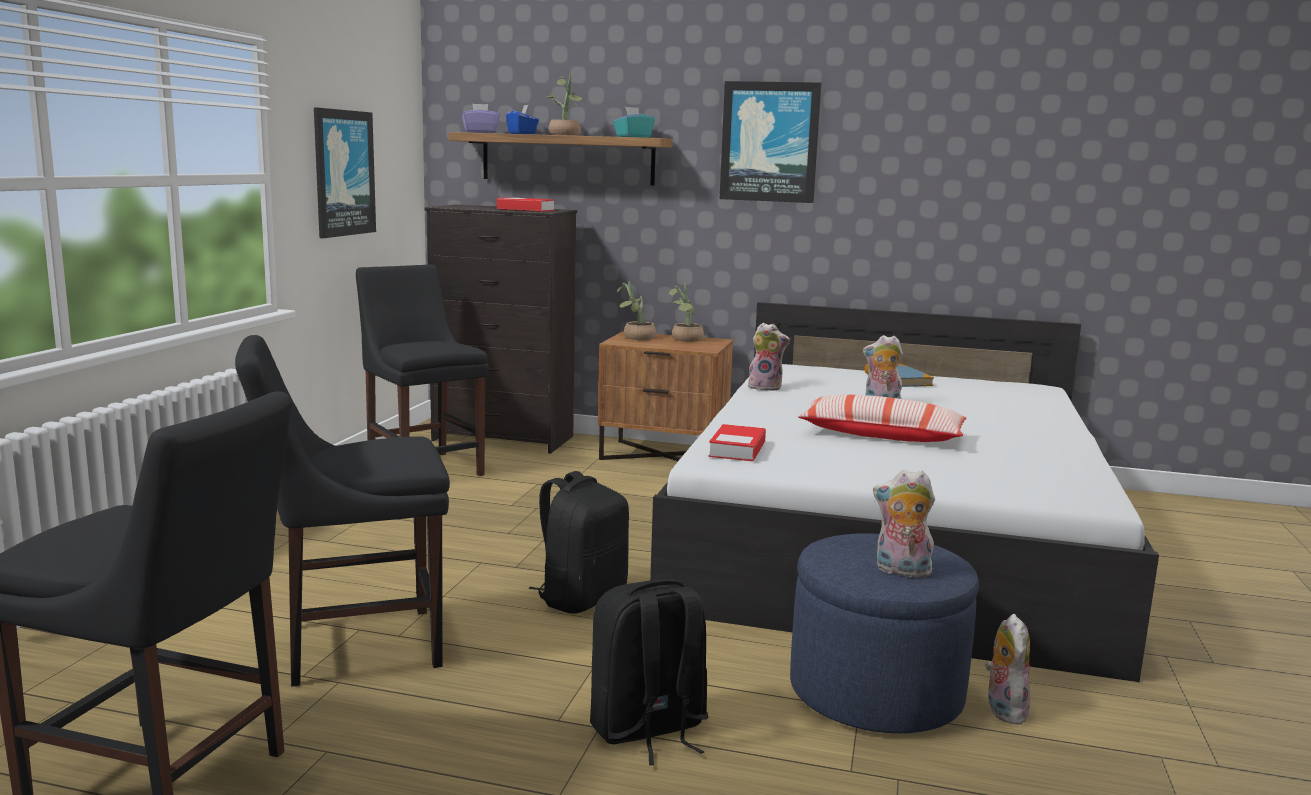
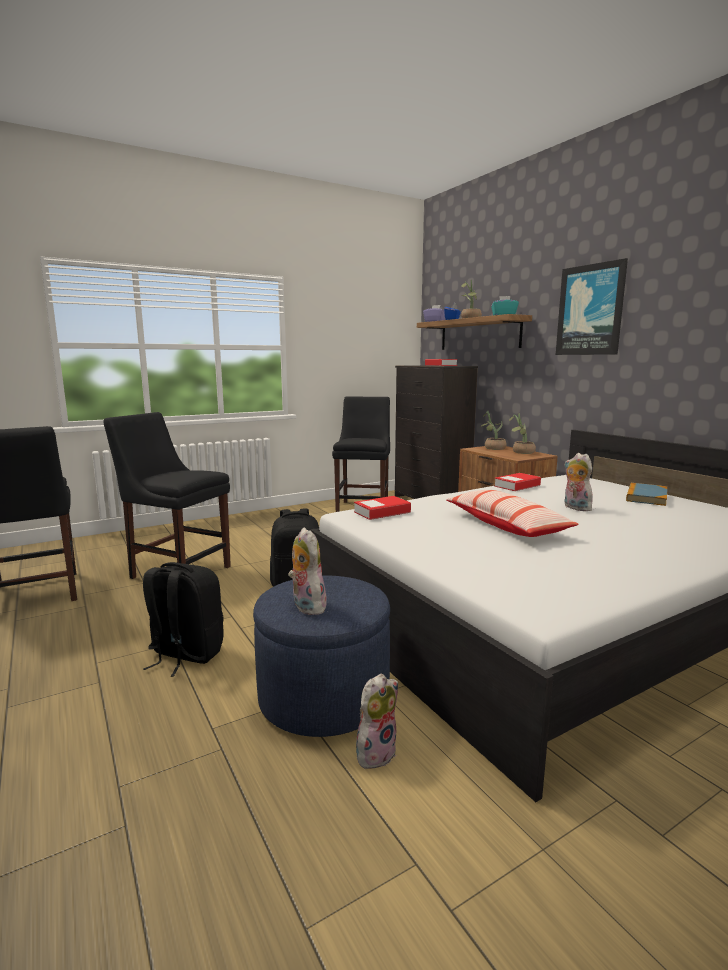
camera: 45 degrees right, 0 degrees up
(343, 173) = (345, 346): picture -> none
(766, 387) = (517, 486): plush toy -> book

